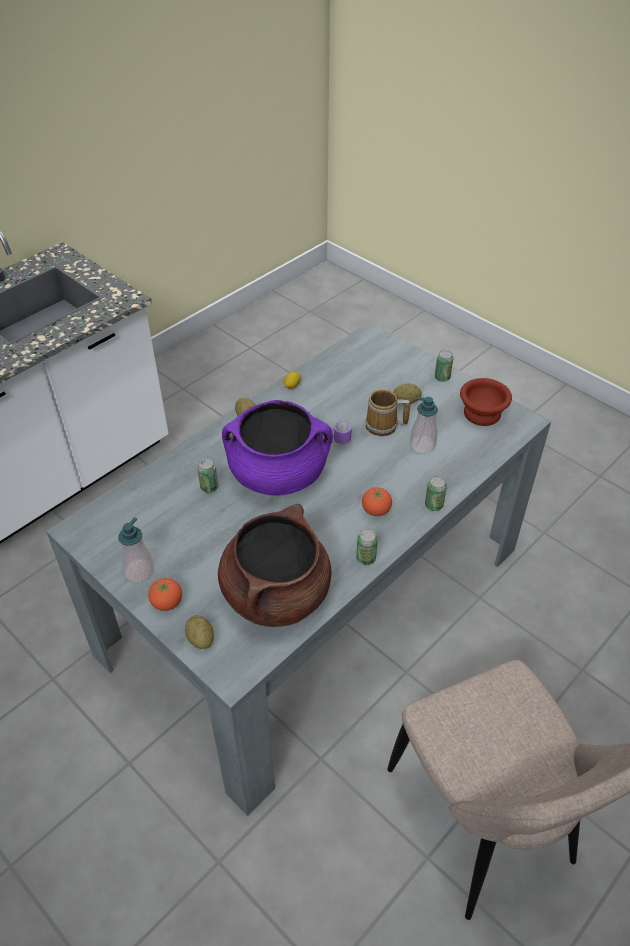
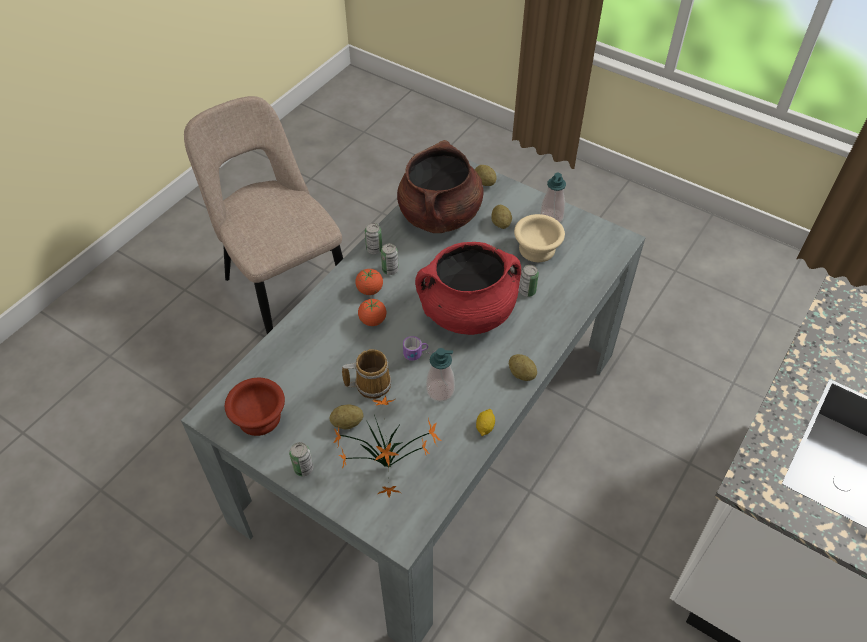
camera: 170 degrees right, 5 degrees up
(167, 603) = (519, 200): tomato -> tomato (372, 320)
(178, 531) = (536, 250): none -> beige bowl
(204, 571) = (501, 223): none -> potato
(278, 474) = (467, 312): purple cooking pot -> red cooking pot
(373, 370) = (391, 468): none -> potted plant
(422, 445) = (328, 365): soap dispenser -> soap dispenser (440, 391)
(433, 505) = (317, 302): can -> can (390, 270)

